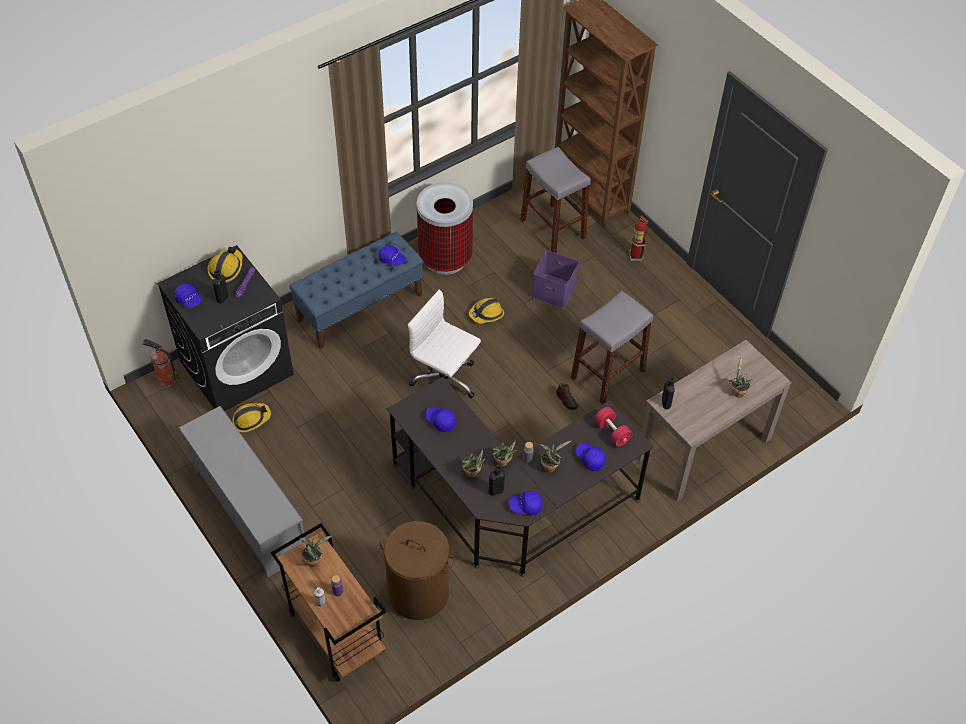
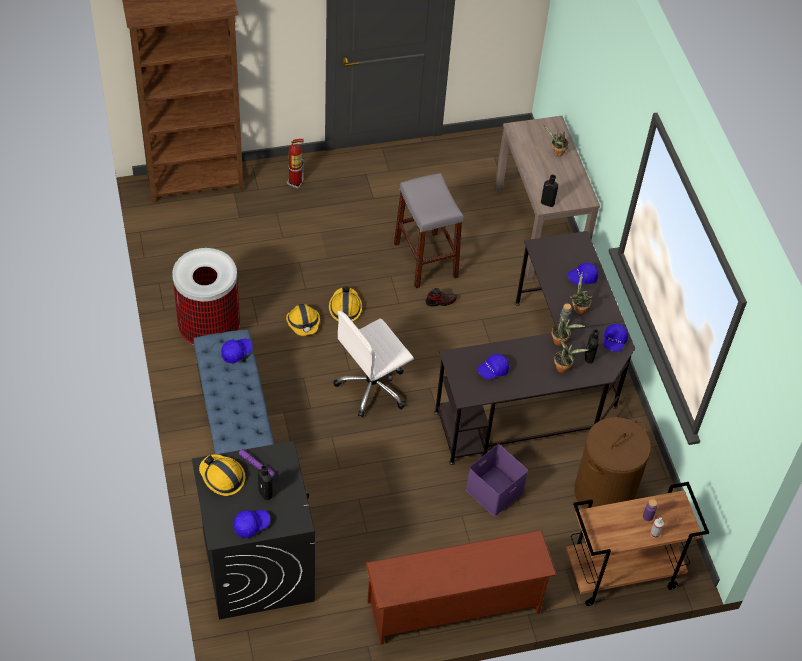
camera: 70 degrees left, 0 degrees up
(166, 381) = (240, 641): fire extinguisher -> none
(248, 512) = (454, 608): grey shoe rack -> brown shoe rack
(251, 419) = (335, 572): hard hat -> hard hat (345, 307)
(314, 560) = (606, 525): potted plant -> none
(553, 229) = (222, 229): grey stool -> none
(555, 290) = (303, 259): purple storage box -> purple storage box (494, 490)
(612, 432) = (560, 252): red dumbbell -> none

